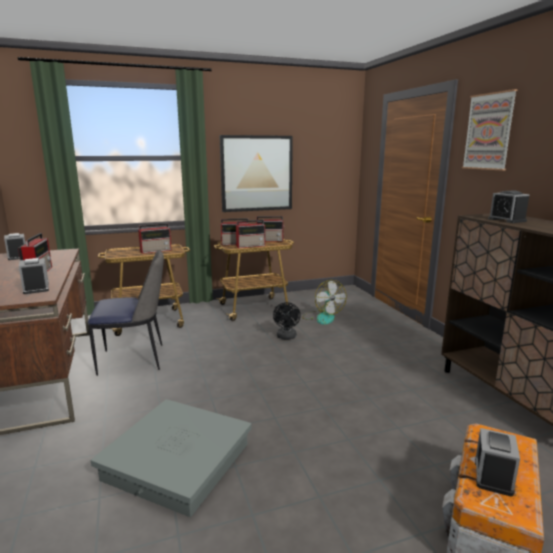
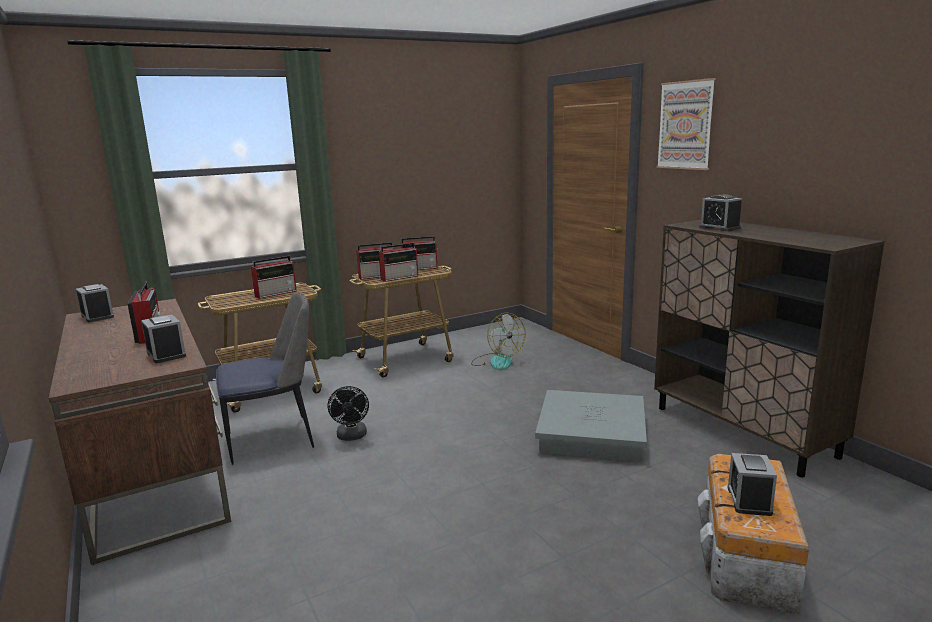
camera: 10 degrees left, 0 degrees up
(177, 461) = (384, 546): grey storage box -> grey storage box (590, 433)
(256, 173) = (393, 182): picture -> none
(286, 337) = (461, 390): black fan -> black fan (352, 437)

